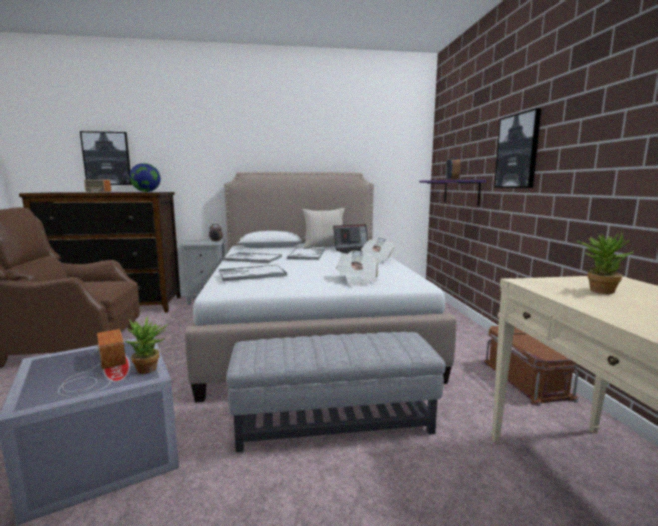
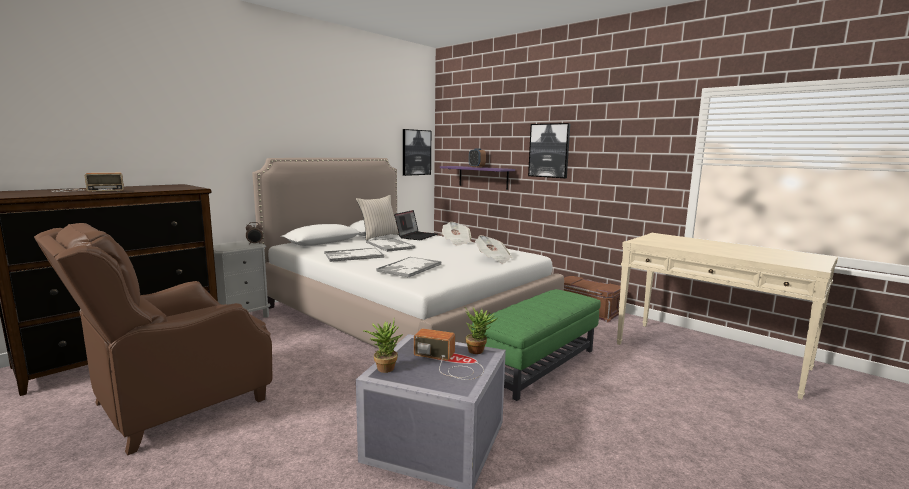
camera: 40 degrees left, 0 degrees up
(107, 158) = (76, 138): picture -> picture (416, 152)
(146, 191) = (155, 186): globe -> none
(334, 421) = (537, 365): grey ottoman -> green ottoman
(598, 290) = (669, 241): potted plant -> potted plant (383, 367)

